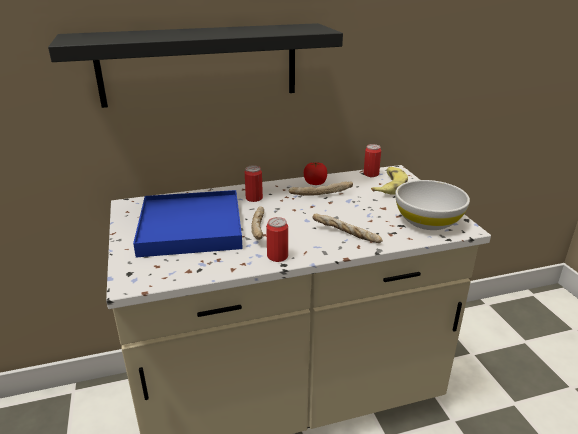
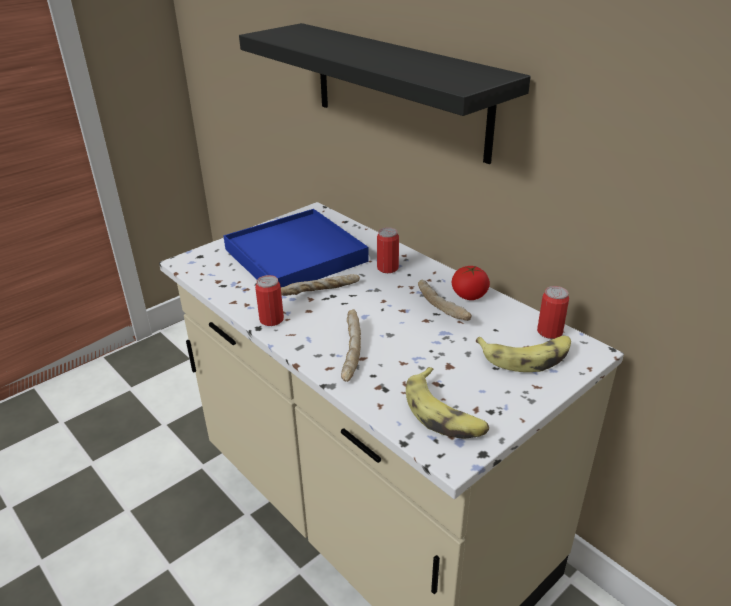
camera: 65 degrees right, 5 degrees up
(427, 221) = (444, 413): white bowl -> banana

